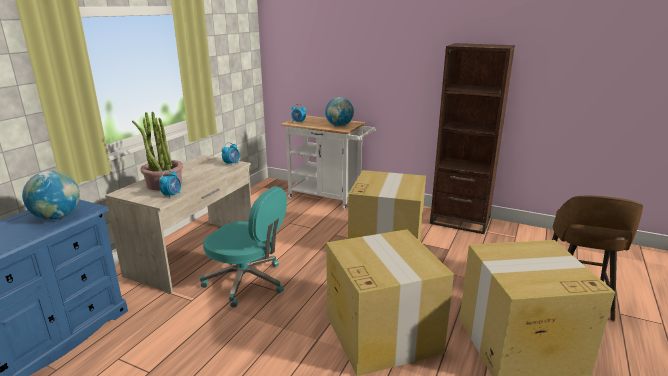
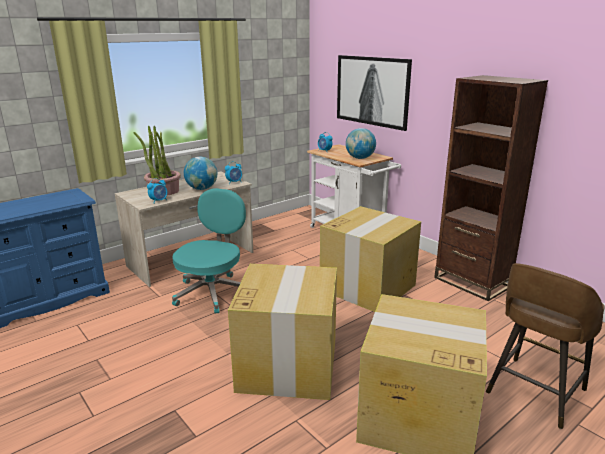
camera: 25 degrees right, 0 degrees up
(57, 217) = (56, 202): globe -> globe (202, 189)
(247, 282) = (212, 292): turquoise office chair -> turquoise office chair turned 120 degrees counterclockwise
(337, 62) = (371, 91): none -> picture

